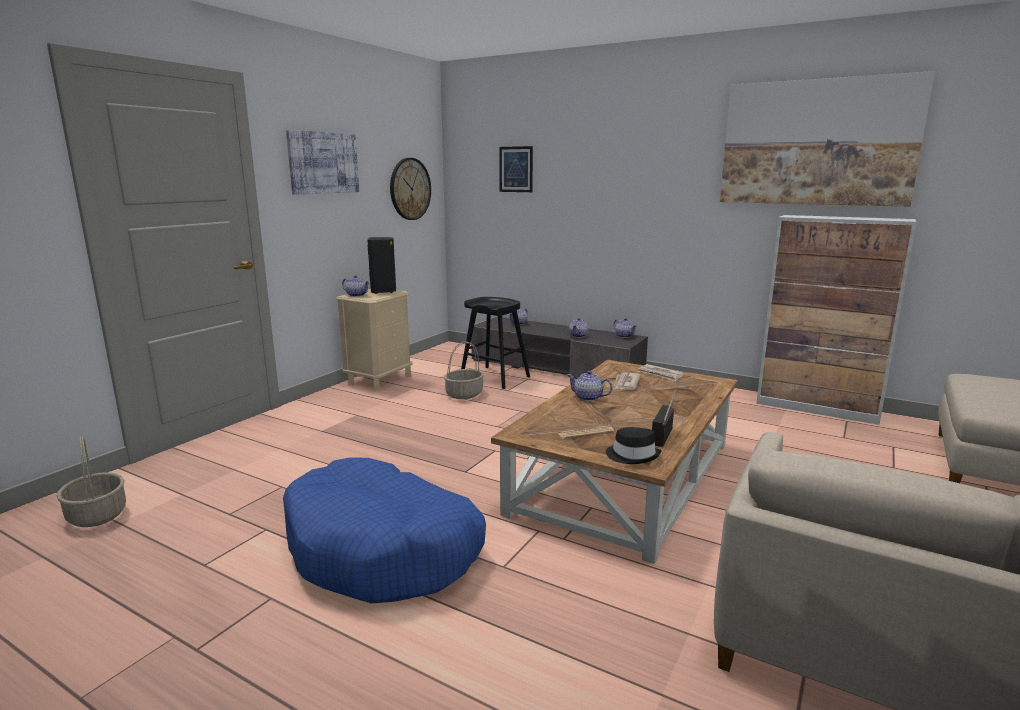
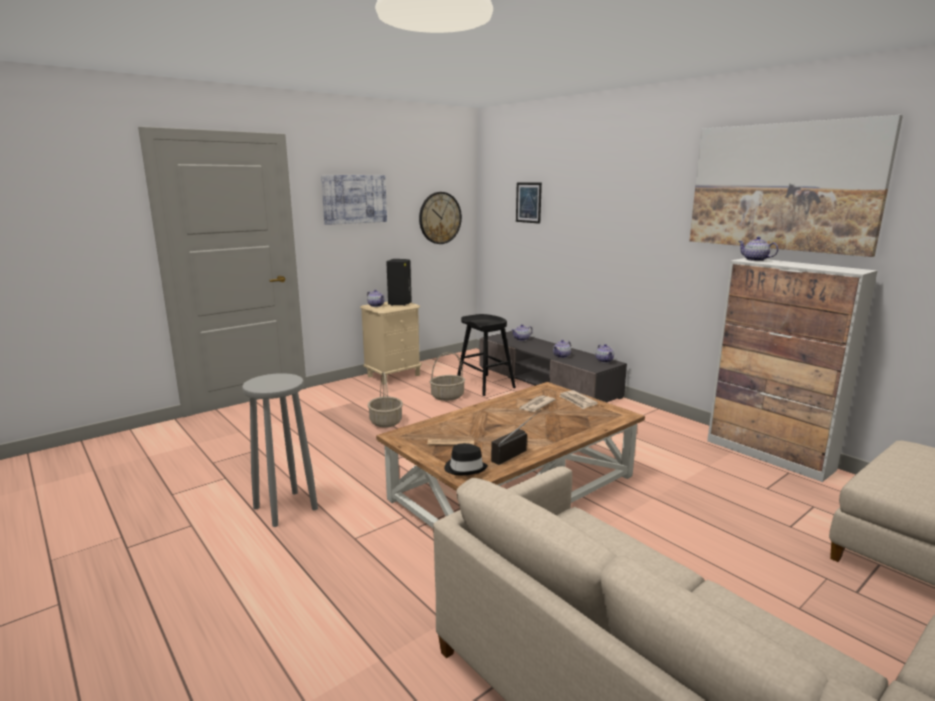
camera: 20 degrees right, 0 degrees up
(96, 515) = (139, 449): basket -> basket (385, 422)
(383, 549) = (285, 508): blue dog bed -> grey stool
(588, 398) = (489, 414): teapot -> teapot (755, 260)

